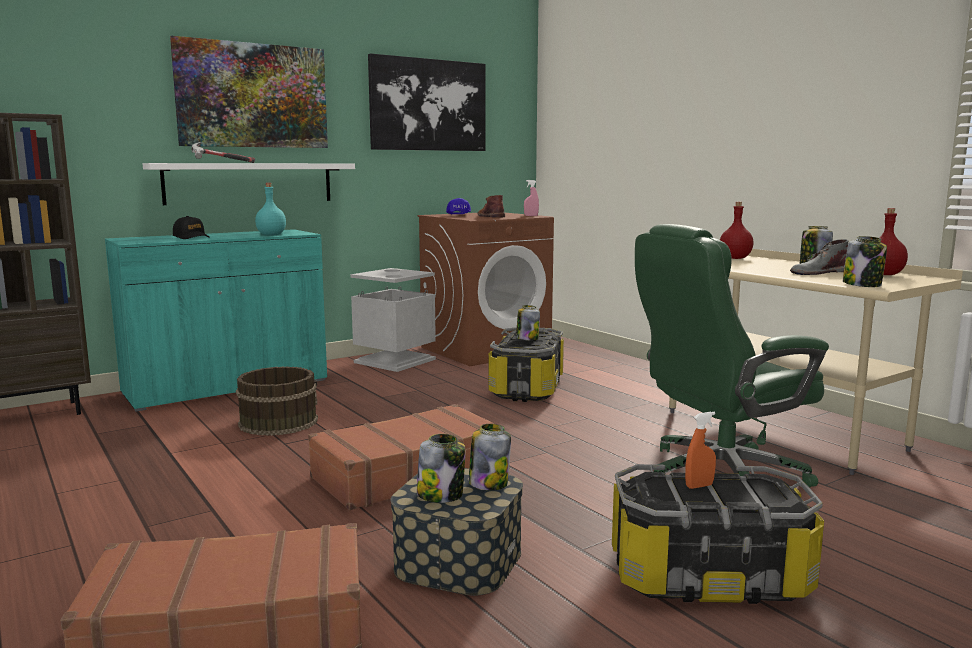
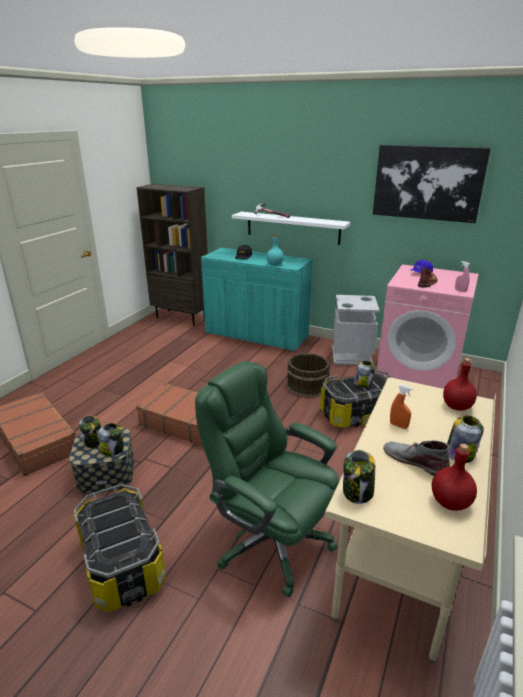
camera: 60 degrees right, 15 degrees up
(253, 96) = (299, 175): picture -> none
(278, 422) = (224, 366): brown bucket -> brown bucket (307, 385)
(485, 349) = (418, 373): brown washing machine -> pink washing machine
(699, 486) = (120, 519): orange spray bottle -> orange spray bottle (398, 425)

